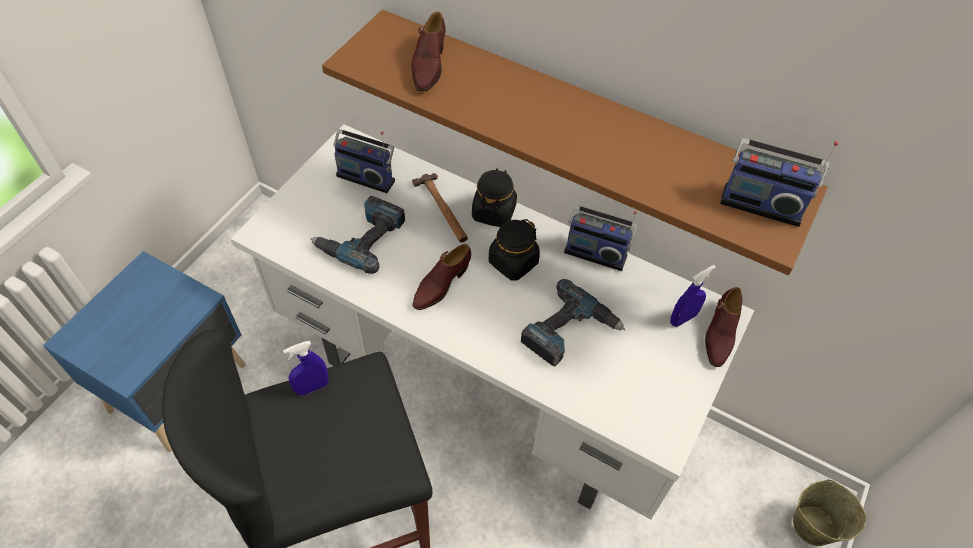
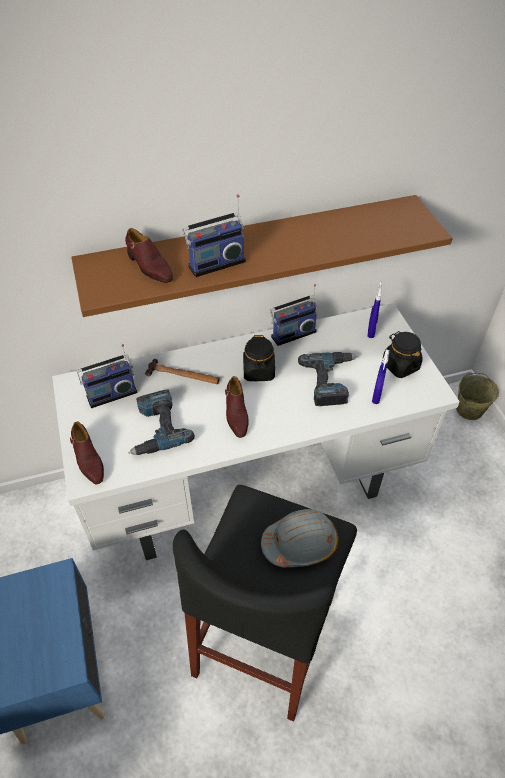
camera: 45 degrees left, 5 degrees down
(312, 387) = (230, 537): blue spray bottle -> blue spray bottle (376, 396)
(357, 451) = (300, 543): none -> grey hard hat
(494, 212) = (213, 354): black jar -> black jar (400, 366)
(720, 333) = (394, 325): brown shoe -> brown shoe (88, 460)
(761, 203) = (403, 219): radio -> radio (215, 262)

